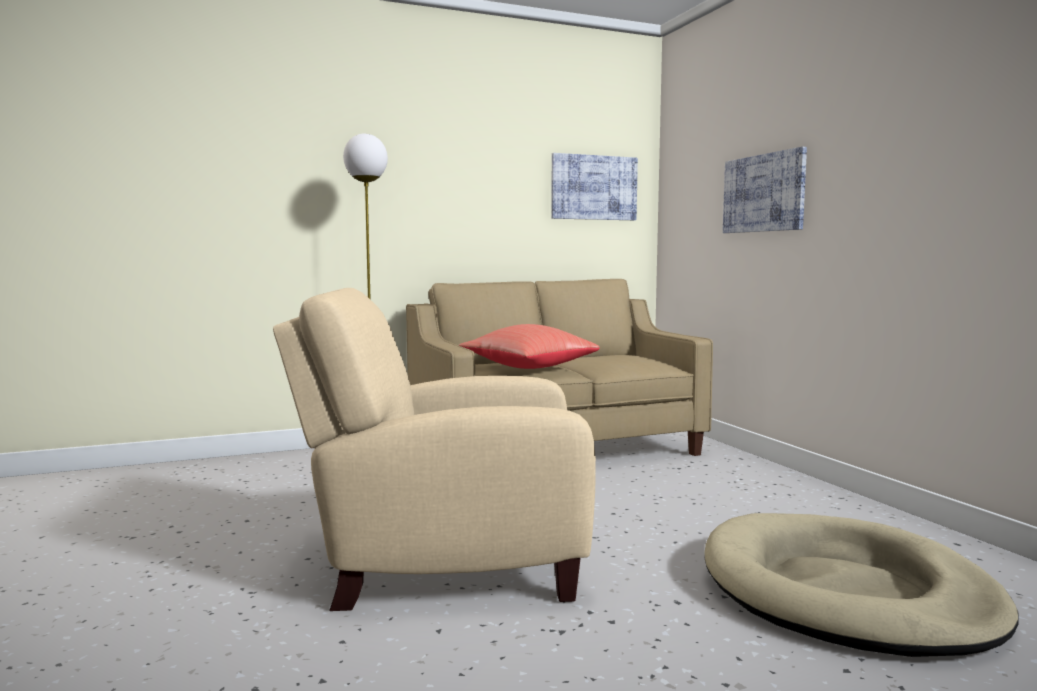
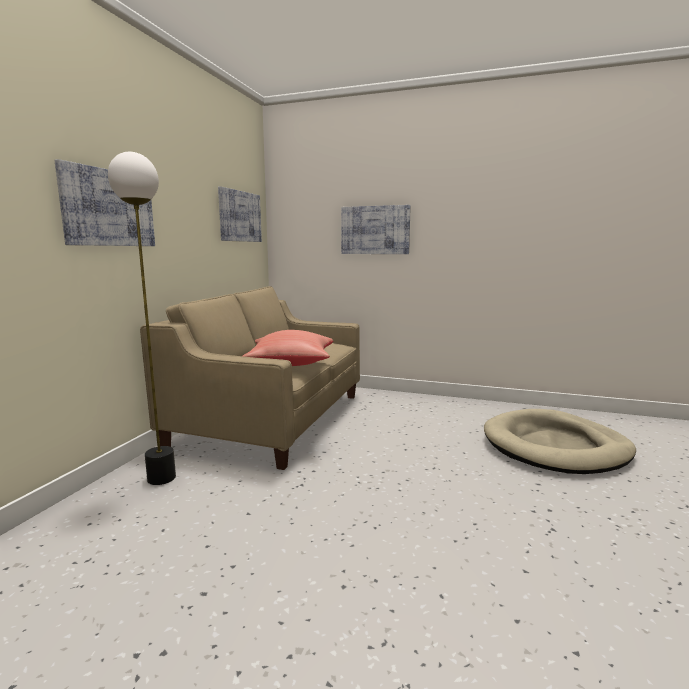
camera: 50 degrees left, 5 degrees up
(383, 188) = (109, 208): none -> picture
(445, 563) = (420, 528): beige armchair -> none

